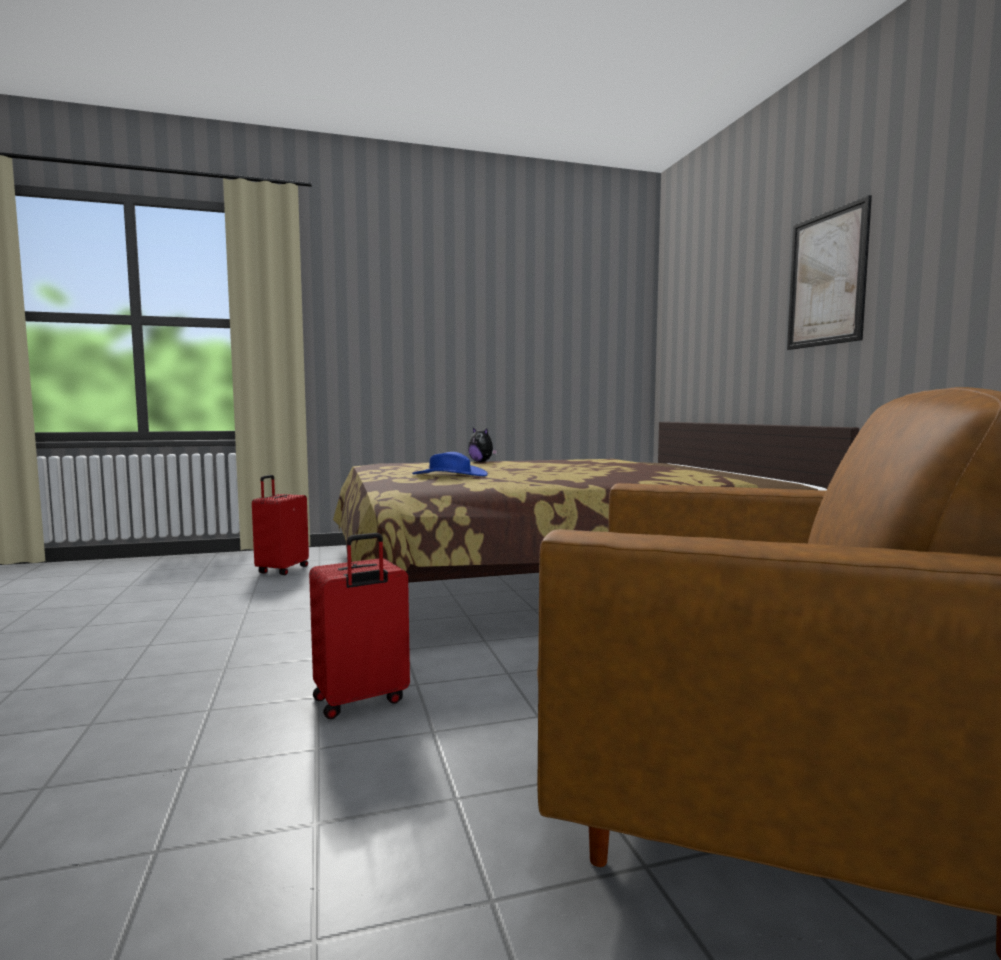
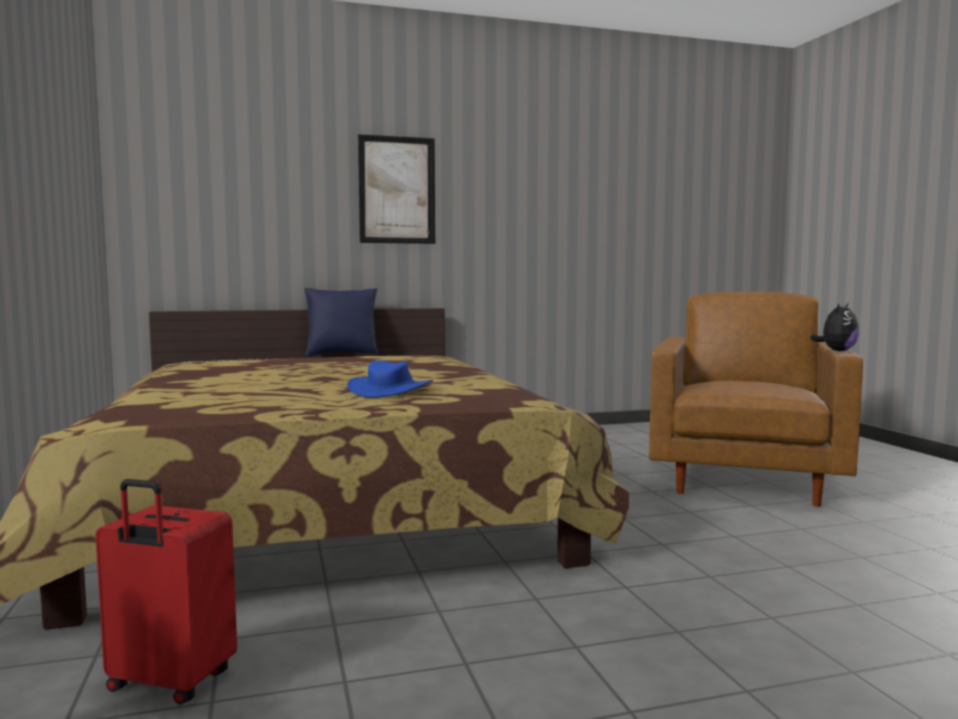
camera: 90 degrees left, 0 degrees up
(360, 701) = (706, 559): red suitcase -> none
(482, 462) = (181, 386): plush toy -> plush toy (837, 351)
(749, 473) = (342, 355): none -> blue pillow

